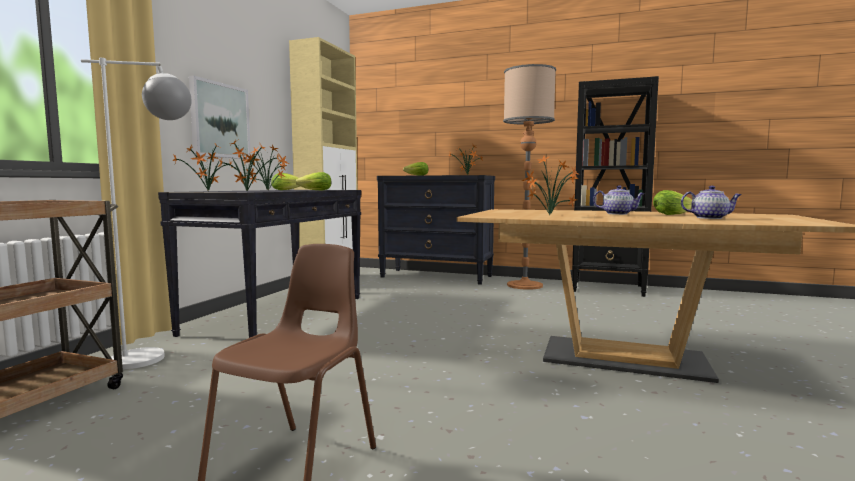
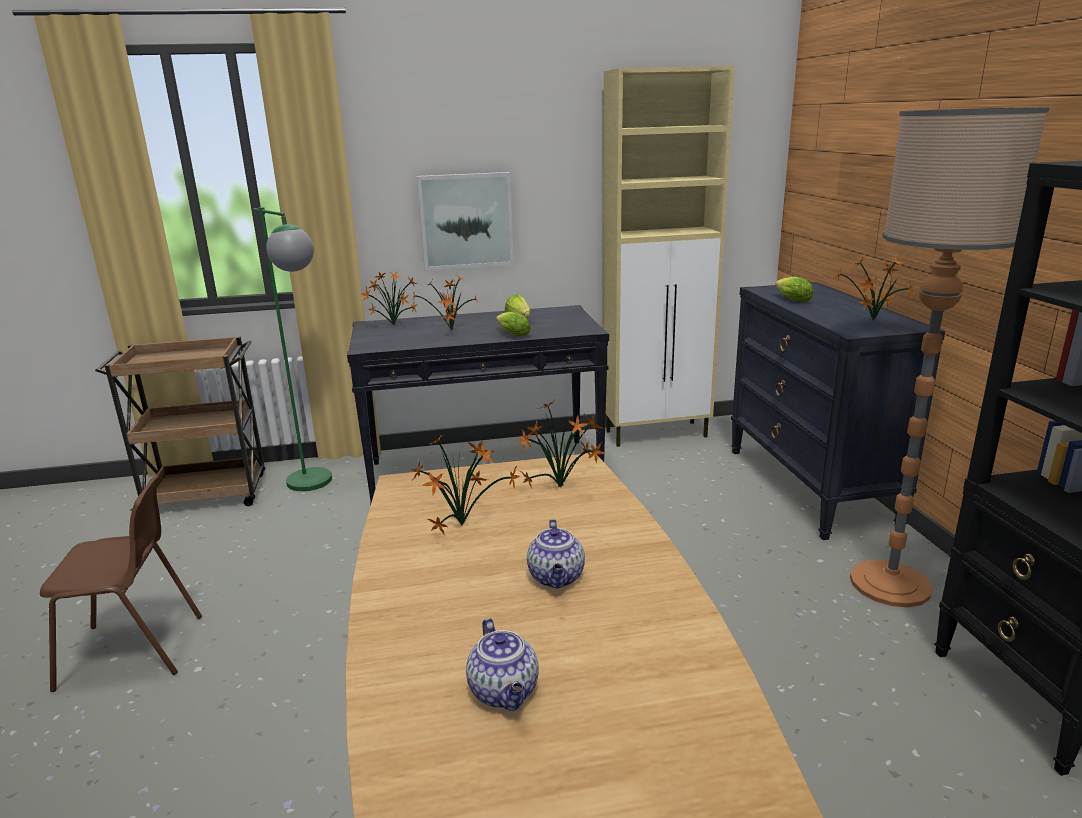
camera: 60 degrees right, 15 degrees up
(156, 358) = (317, 486): white floor lamp -> green floor lamp
(248, 191) = (384, 343): potted plant -> potted plant (563, 487)
(674, 214) = (605, 641): lettuce -> none

